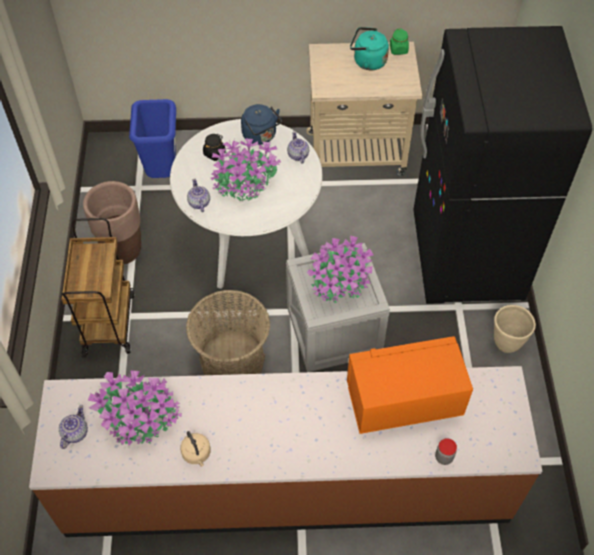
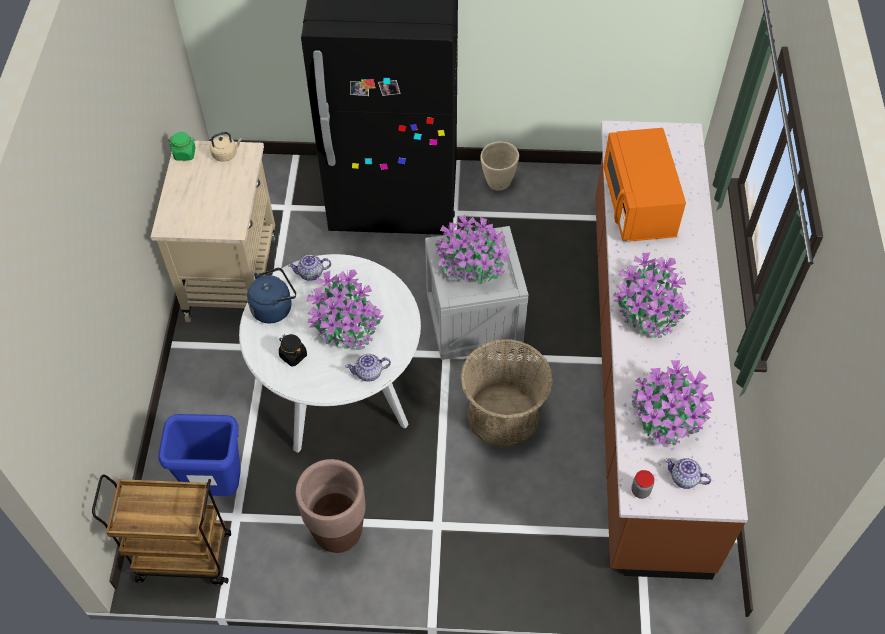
camera: 85 degrees left, 0 degrees up
(109, 323) = (446, 545): brown cart -> brown cart (183, 557)
(197, 454) = (701, 367): beige kettle -> beige kettle (226, 154)
(264, 406) = (647, 311): none -> potted plant
(367, 61) = (197, 183): turquoise kettle -> none
(444, 457) = (693, 183): jar -> jar (640, 491)

